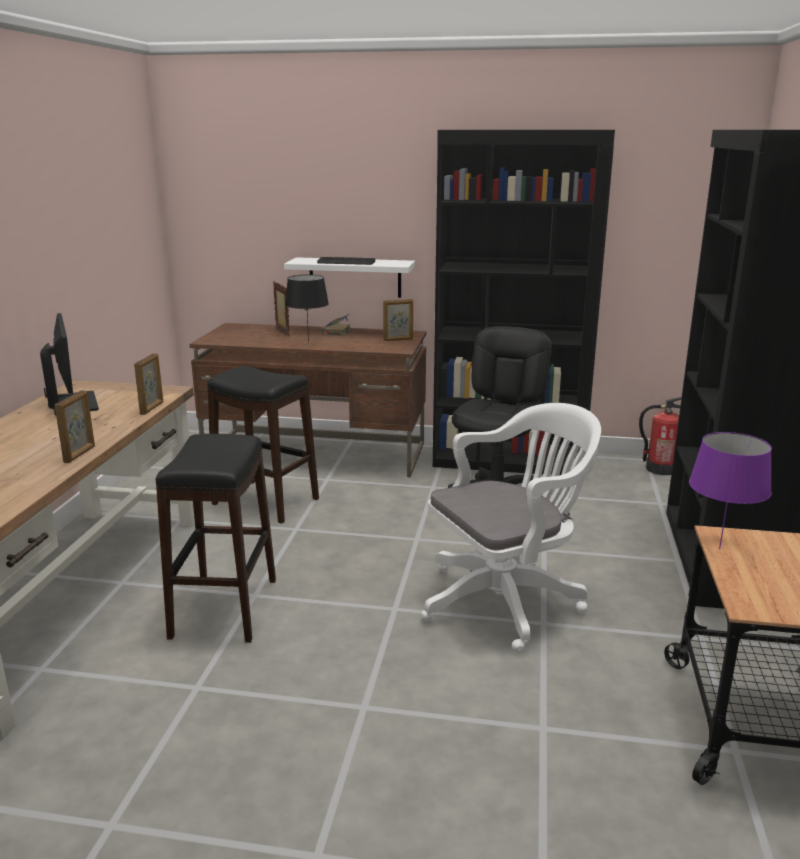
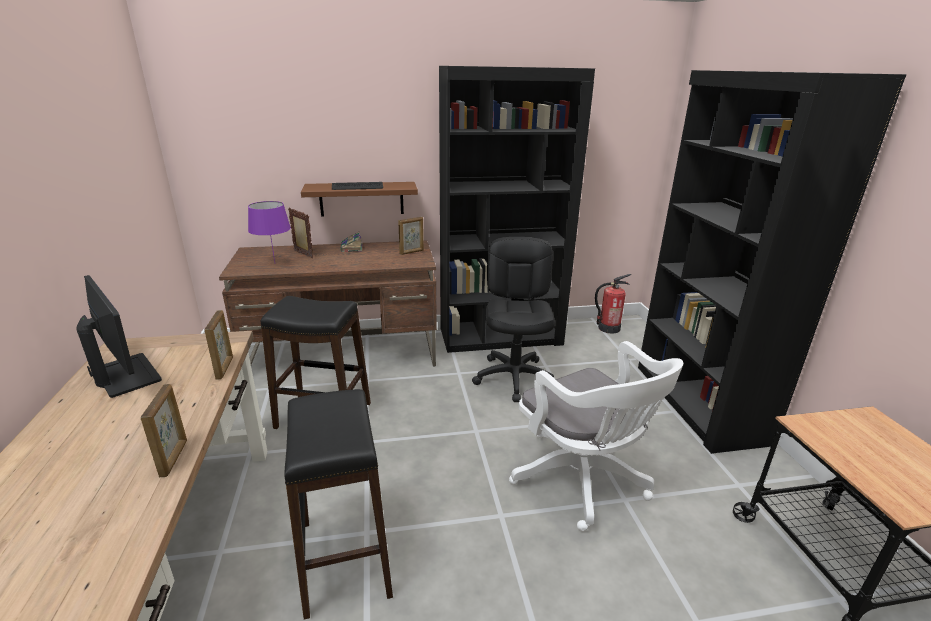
camera: 20 degrees left, 5 degrees up
(309, 342) = (336, 263): black table lamp -> none
(355, 277) = (361, 199): white shelf -> brown shelf
(507, 600) = (583, 481): white office chair -> white office chair turned 105 degrees clockwise
(719, 548) = (816, 440): purple table lamp -> purple table lamp (275, 263)

